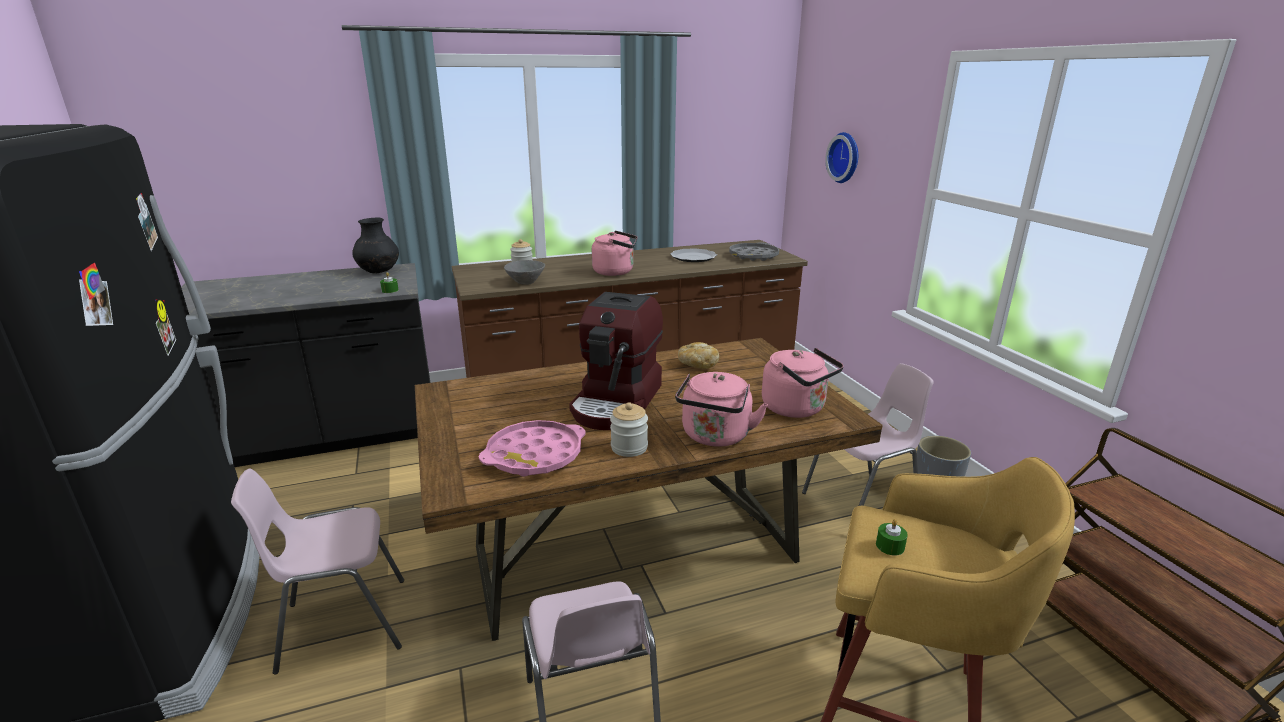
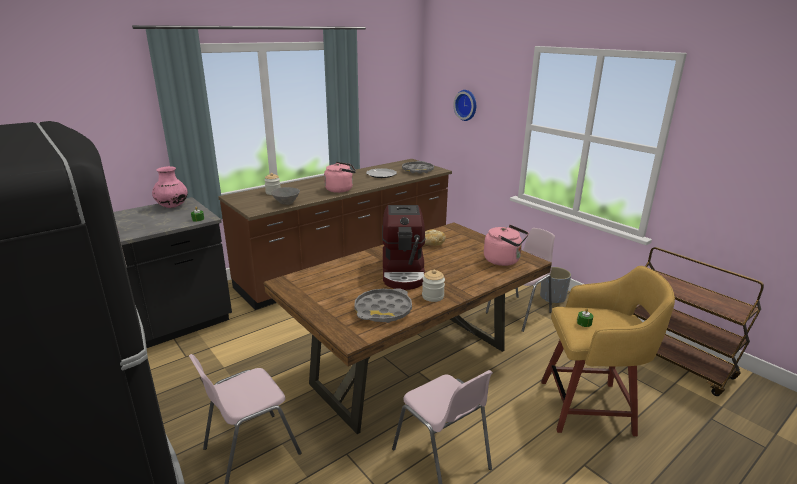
camera: 20 degrees left, 0 degrees up
(378, 272) = (172, 206): black vase -> pink vase
(535, 455) = (383, 310): pink tray -> grey tray
(715, 437) = (474, 283): pink kettle -> none

